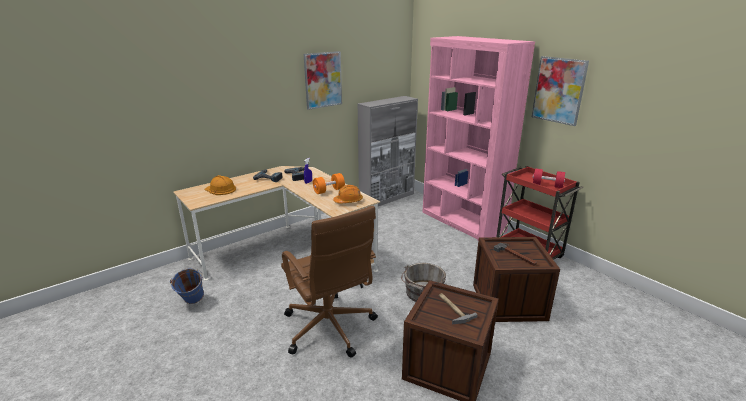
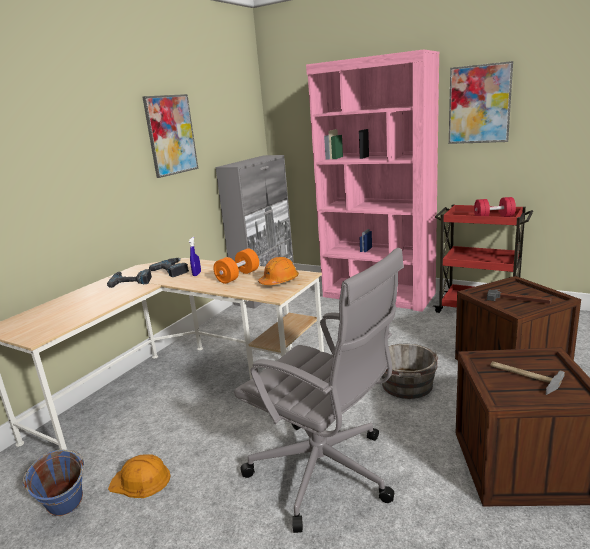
camera: 20 degrees left, 5 degrees down
(220, 189) = (62, 311): orange hard hat -> orange hard hat (141, 480)
(329, 329) = (325, 473): brown office chair -> grey office chair

